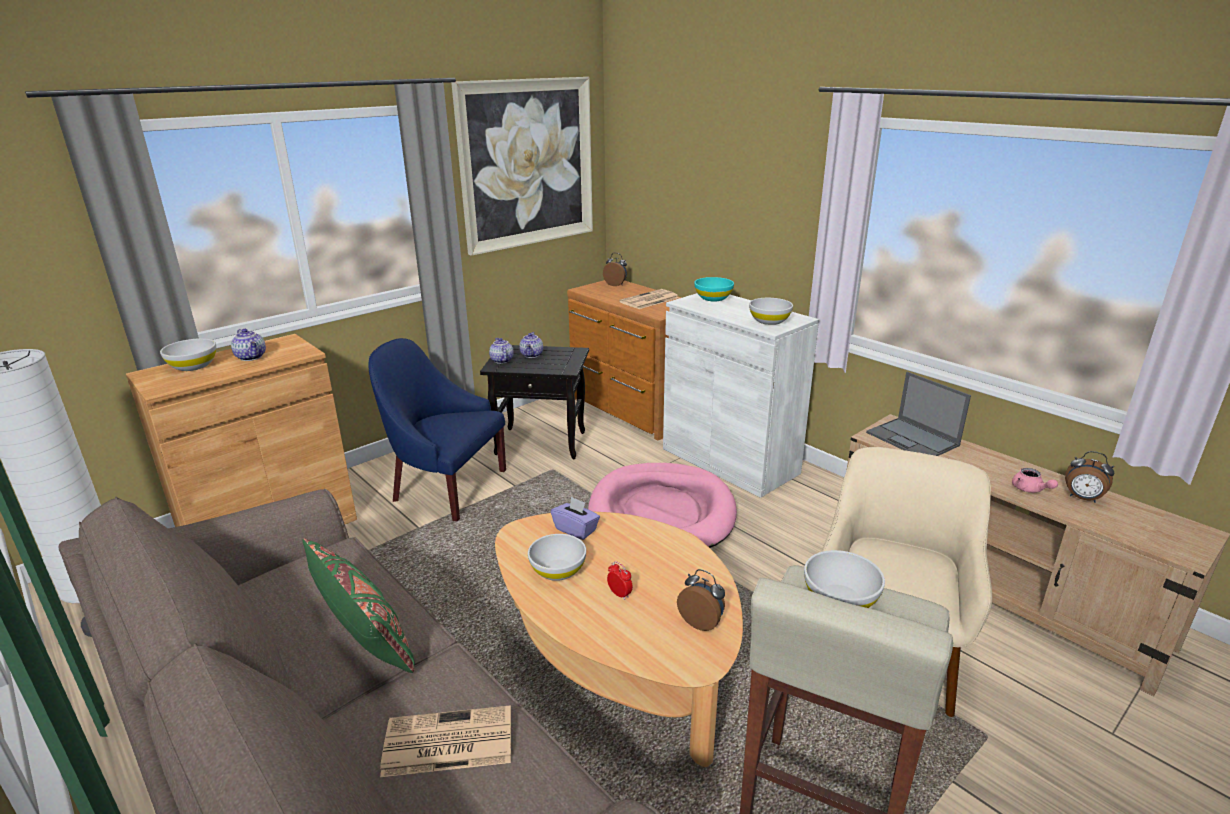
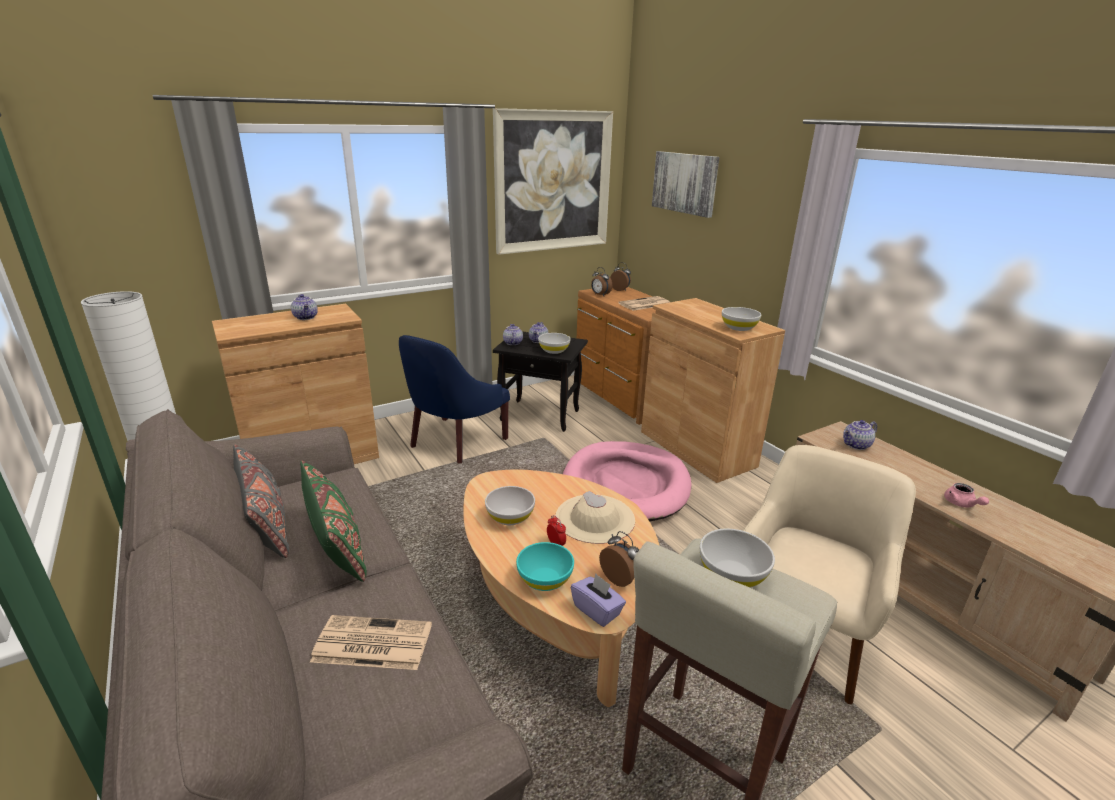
camera: 10 degrees right, 0 degrees up
(193, 366) = (261, 320): white bowl -> white bowl (554, 350)
(265, 623) = (266, 524): none -> grey pillow
(446, 487) = (454, 441): blue armchair -> blue armchair turned 90 degrees counterclockwise
(576, 529) = (535, 486): purple tissue box -> purple tissue box (597, 610)
(654, 558) = (595, 519): none -> beige hat
(683, 158) = (685, 183): none -> picture
(713, 298) = (695, 305): turquoise bowl -> turquoise bowl (545, 579)
(729, 461) = (697, 448): white cabinet -> brown cabinet
(913, 439) = (856, 445): laptop -> teapot
(1082, 498) = (1014, 519): alarm clock -> alarm clock (600, 295)

